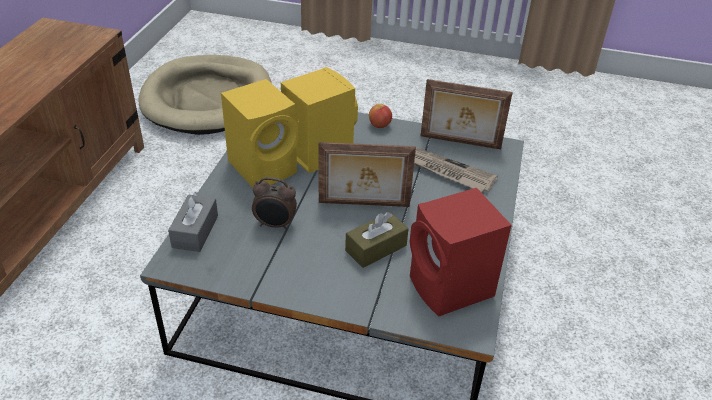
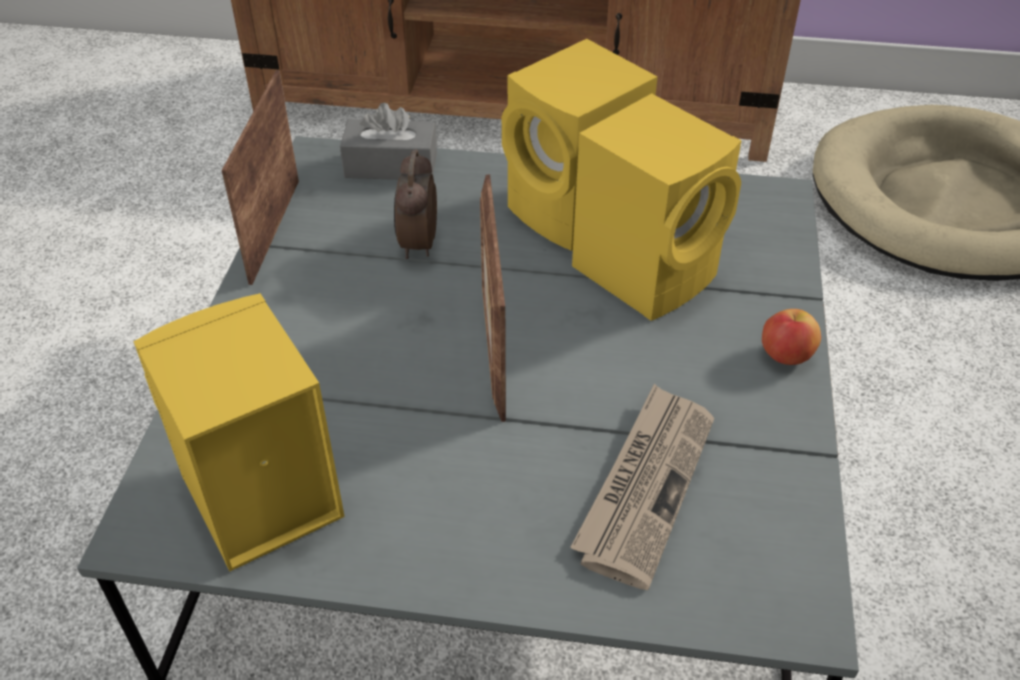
camera: 85 degrees right, 5 degrees up
(376, 248) = (368, 377): brown tissue box -> none
(451, 289) = (255, 498): red speaker -> yellow speaker
(460, 143) = (778, 512): picture frame -> picture frame (272, 229)

